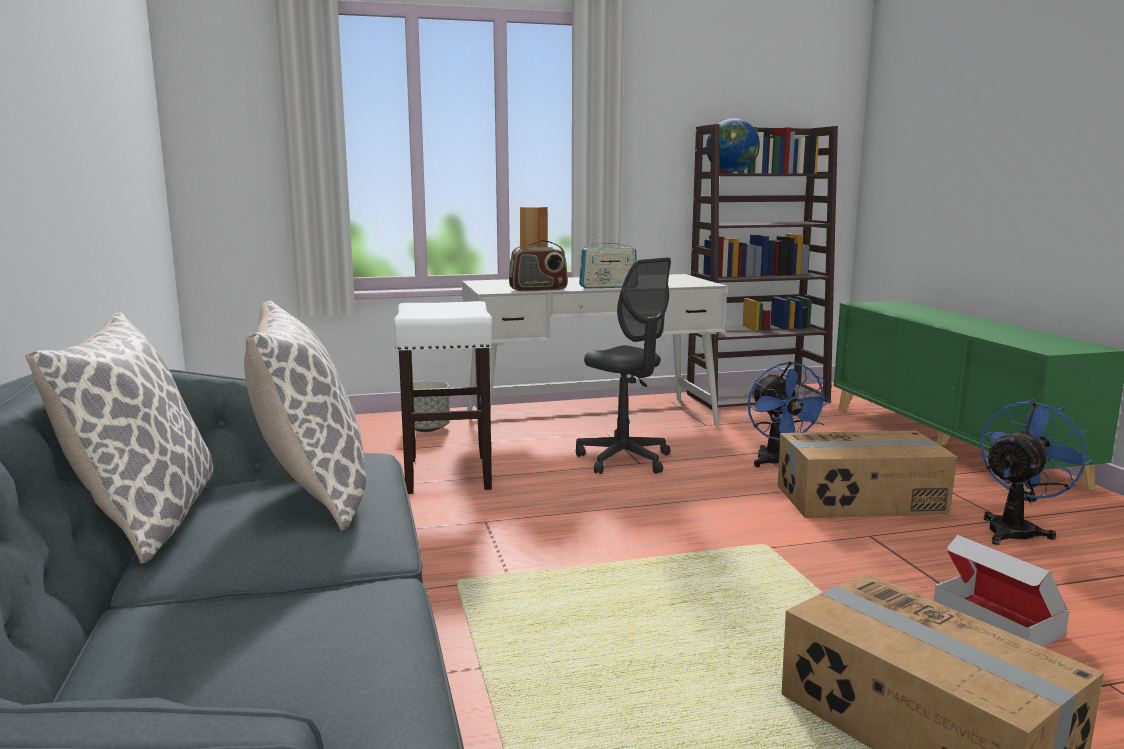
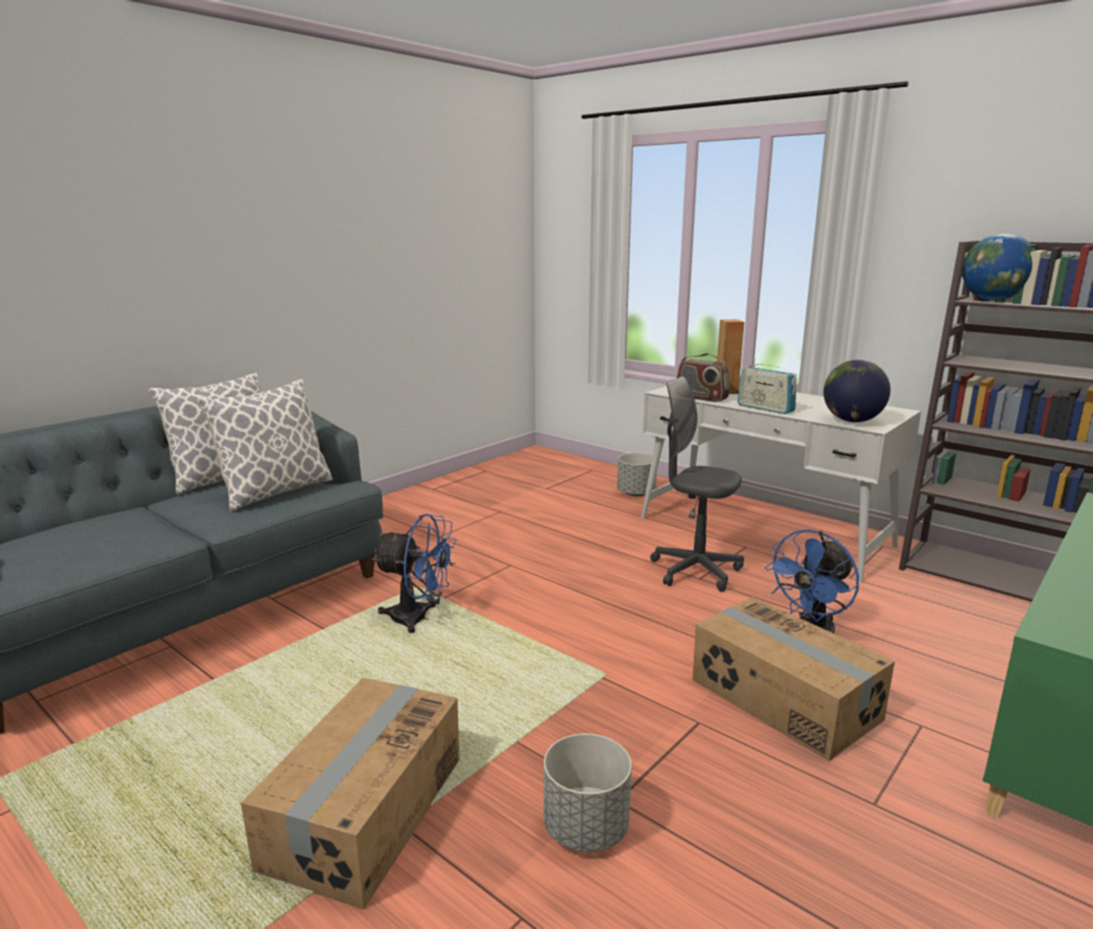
camera: 55 degrees right, 5 degrees up
(448, 474) = (568, 528): white stool -> none
(624, 460) = (695, 571): grey office chair -> grey office chair turned 105 degrees clockwise
(683, 283) = (852, 421): none -> globe
(997, 622) = (586, 829): cardboard box -> grey planter
(1016, 530) = (852, 816): blue fan -> blue fan (418, 619)

